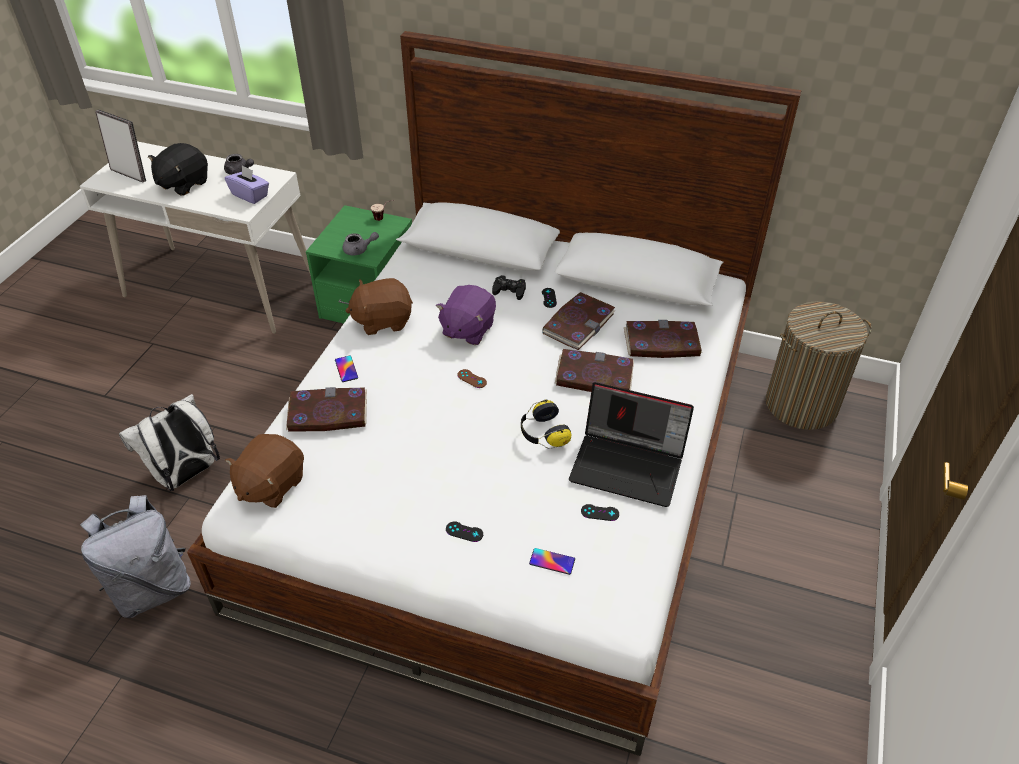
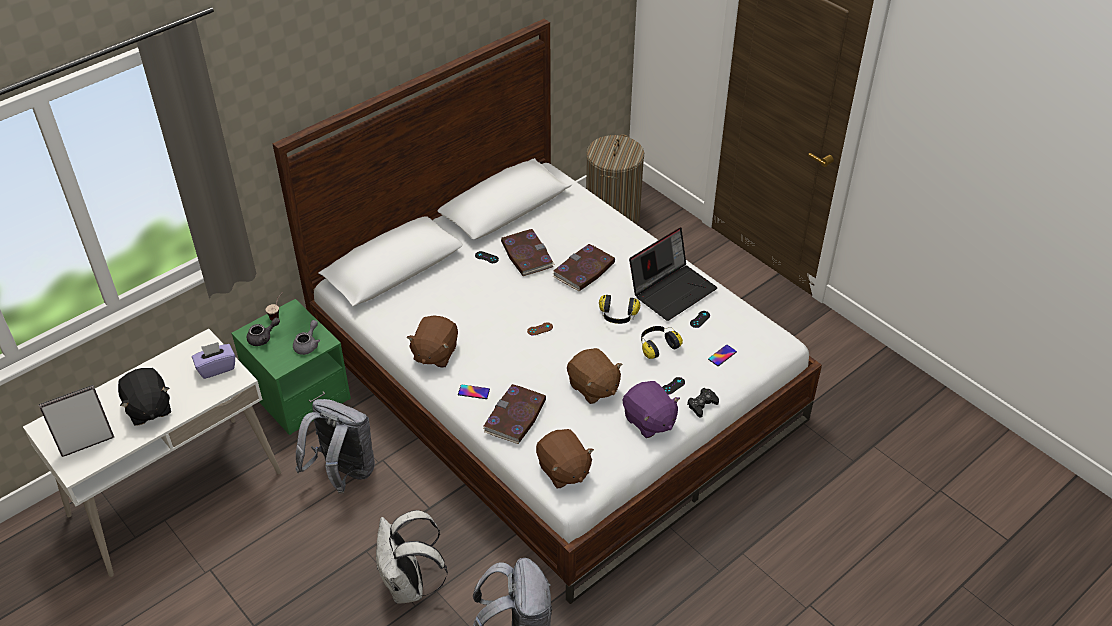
camera: 60 degrees left, 0 degrees up
(239, 172) = (168, 364): grey teapot -> grey teapot (263, 338)
(296, 370) = (343, 473): none -> grey backpack
(412, 459) = (593, 387): none -> brown plush toy
(467, 329) = (485, 312): purple plush toy -> purple plush toy (649, 421)
(509, 291) = (461, 273): black game controller -> black game controller (702, 405)
(521, 490) = (657, 346): none -> headphones
(661, 342) = (579, 226): book -> none

